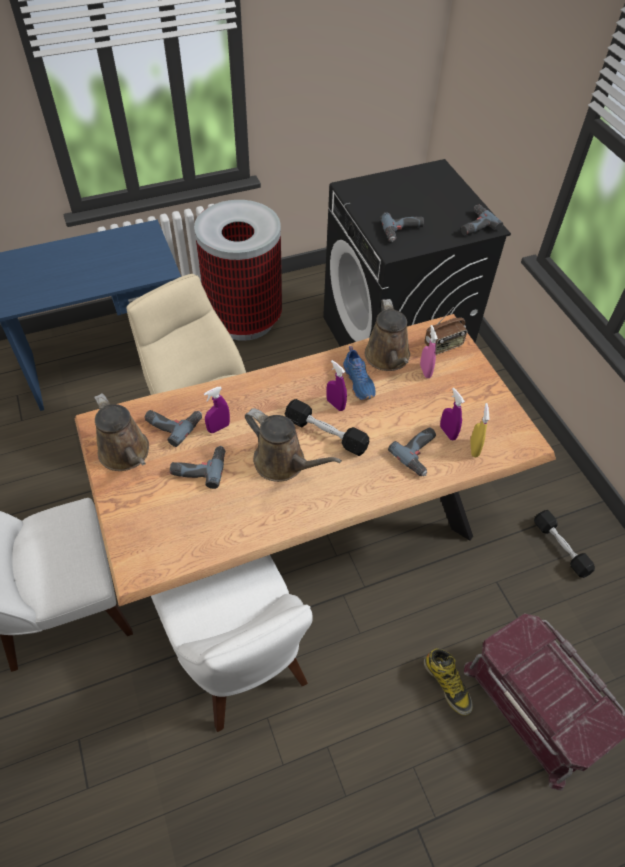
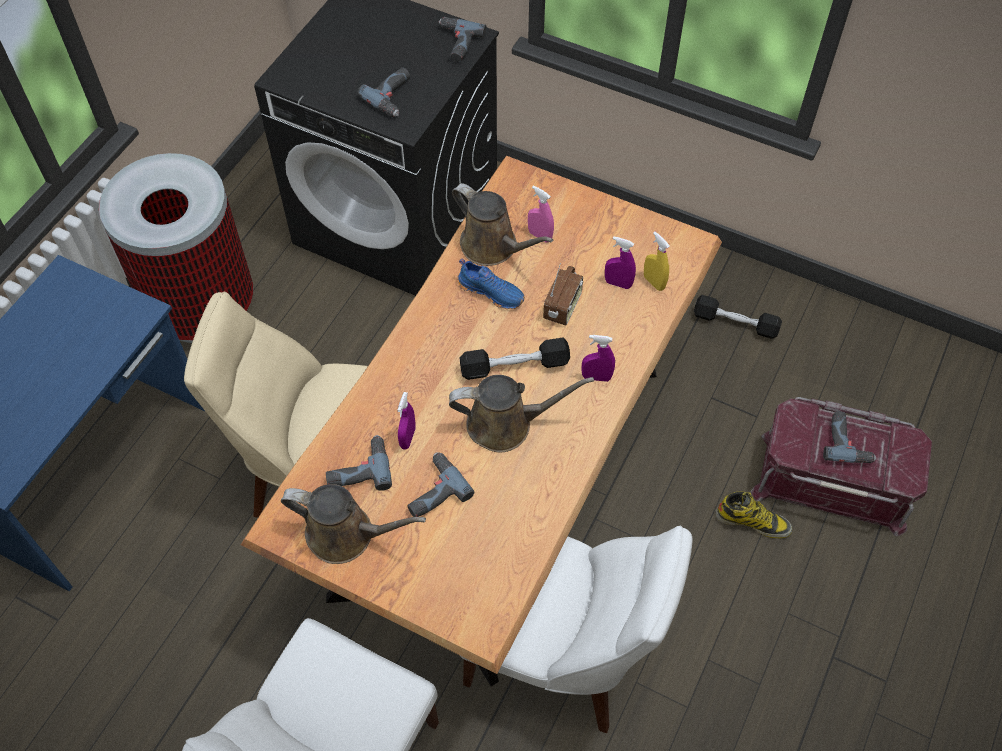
camera: 40 degrees left, 5 degrees up
(335, 404) = (493, 330): purple spray bottle -> purple spray bottle (596, 377)
(420, 454) = (615, 322): power drill -> power drill (847, 442)
(443, 345) = (530, 196): radio -> radio (563, 307)

